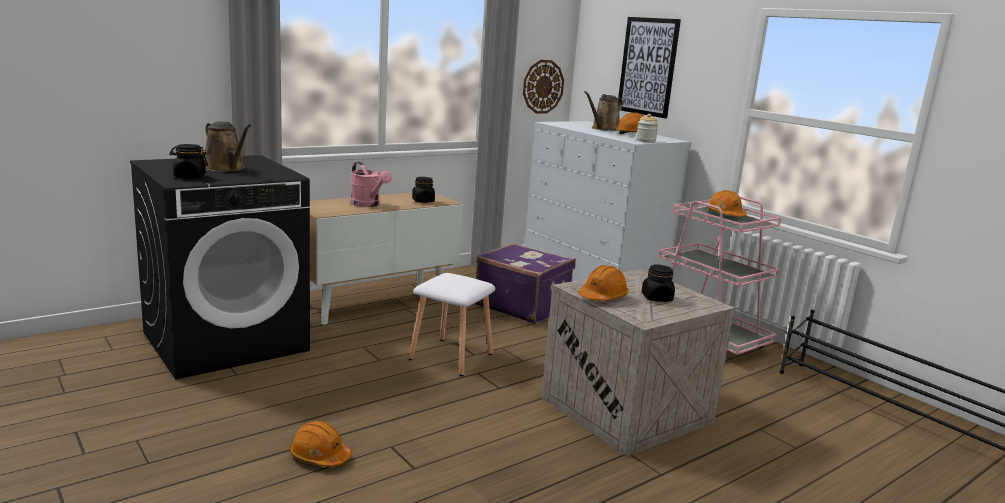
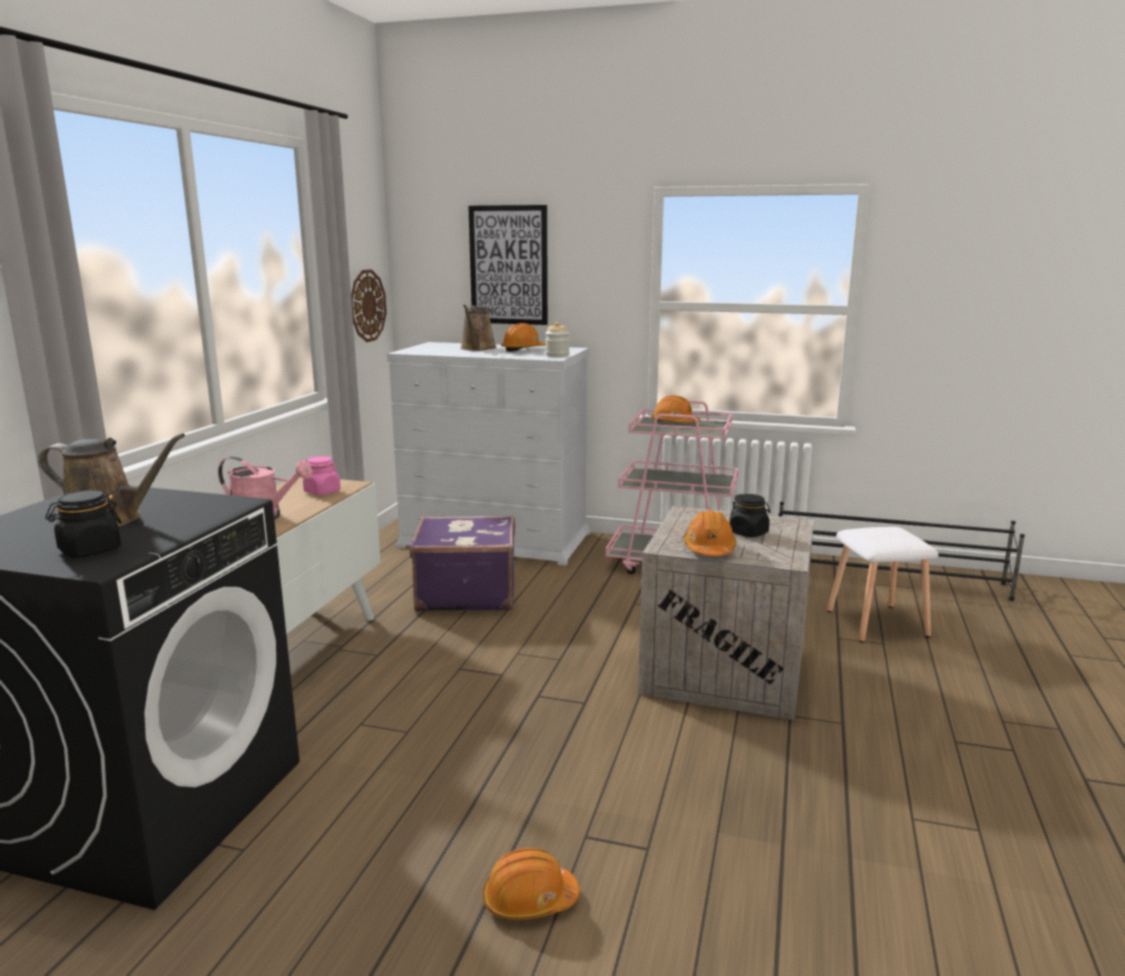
camera: 35 degrees left, 0 degrees up
(423, 201) = (322, 492): black jar -> pink jar
(449, 356) = (480, 689): white stool -> white stool (875, 623)

